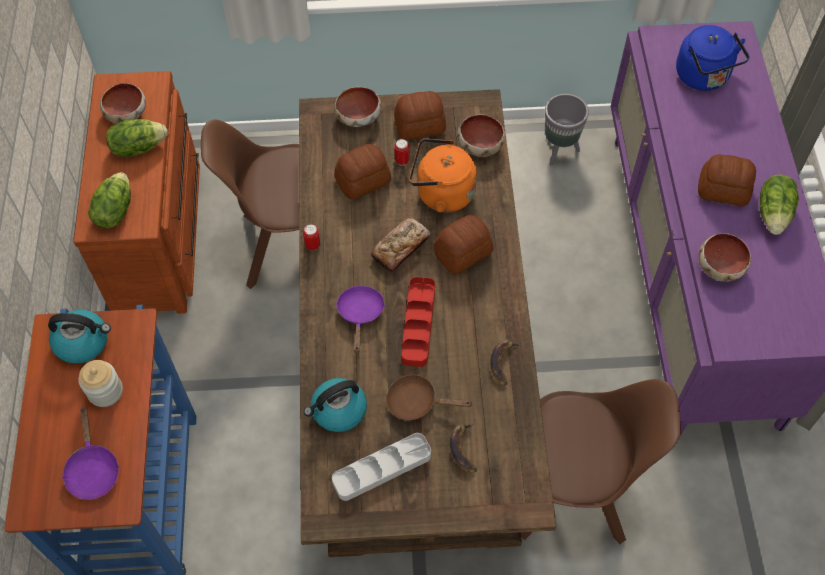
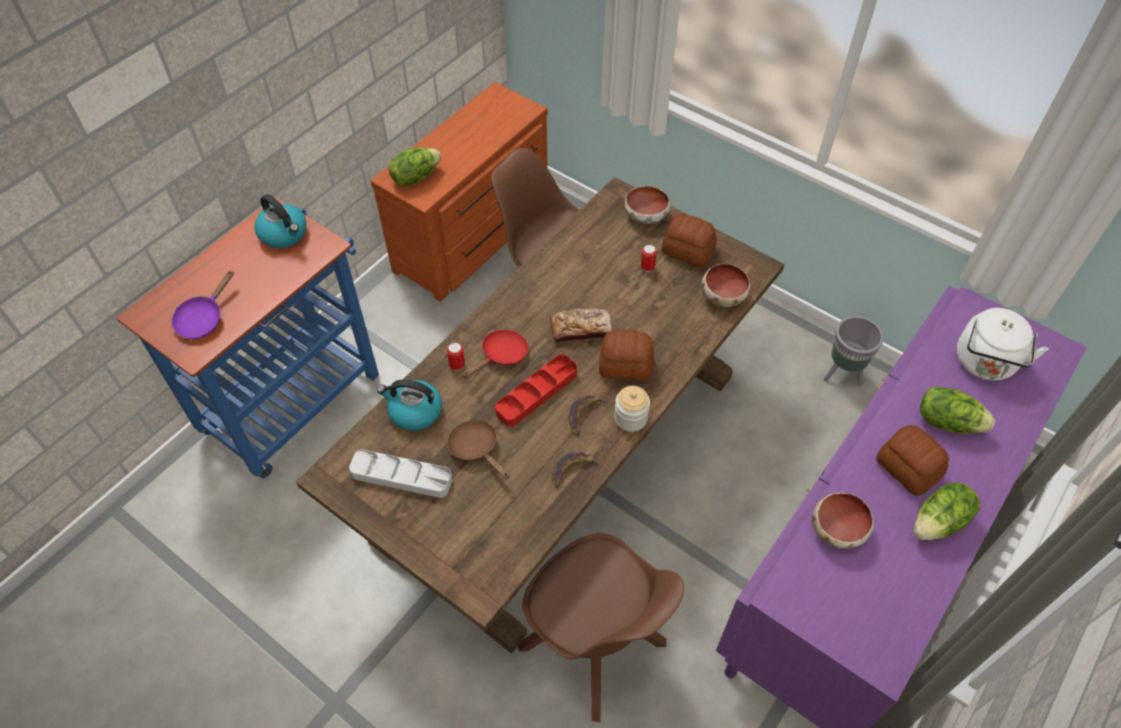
camera: 40 degrees right, 5 degrees down
(105, 391) = (263, 274): jar -> jar (630, 418)
(126, 113) = (489, 118): bowl -> none
(138, 147) = (473, 145): lettuce -> lettuce (947, 421)
(313, 245) = (518, 284): can -> can (457, 365)
(360, 314) = (501, 356): purple frying pan -> red frying pan
(364, 181) = (602, 263): bread -> none
(441, 193) = (654, 311): orange kettle -> none
(463, 449) = (474, 510): banana -> banana (584, 414)
(704, 77) = (985, 364): blue kettle -> white kettle

